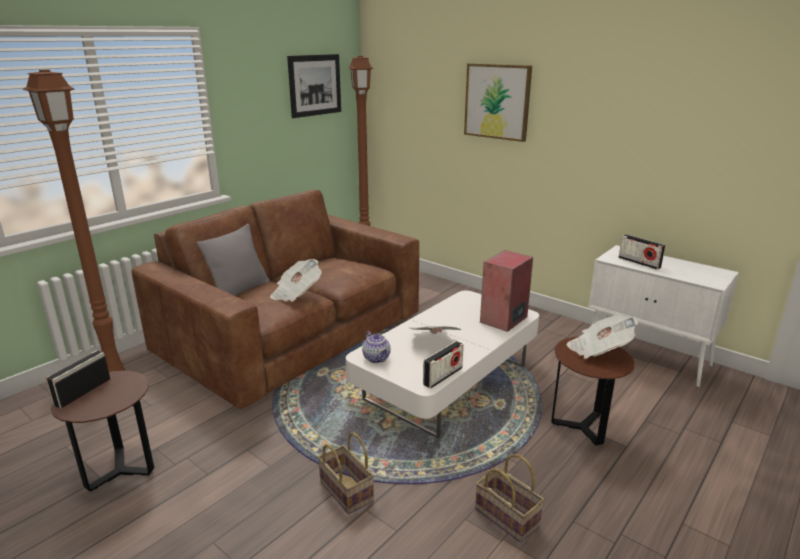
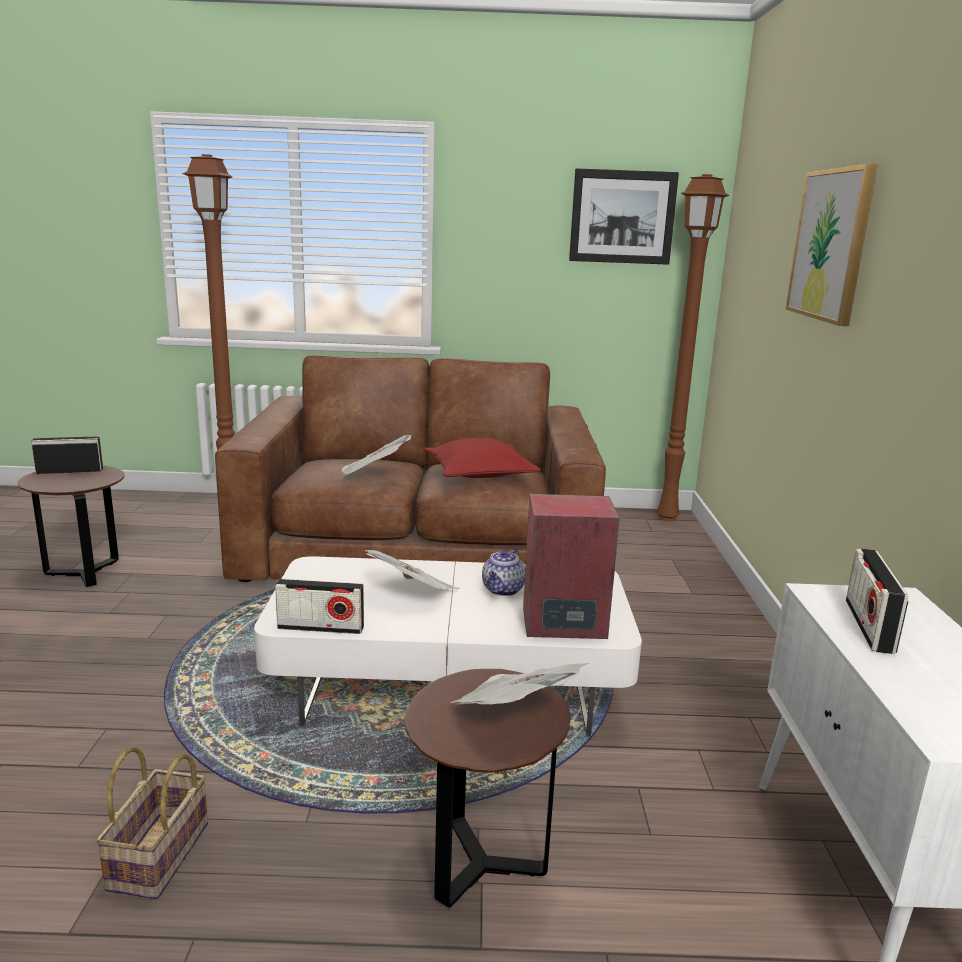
camera: 50 degrees right, 5 degrees down
(239, 291) = (357, 458): grey pillow -> none
(339, 269) = (480, 473): none -> red pillow
(344, 491) = (133, 700): basket -> none
(377, 358) = (317, 574): teapot -> teapot (503, 590)

